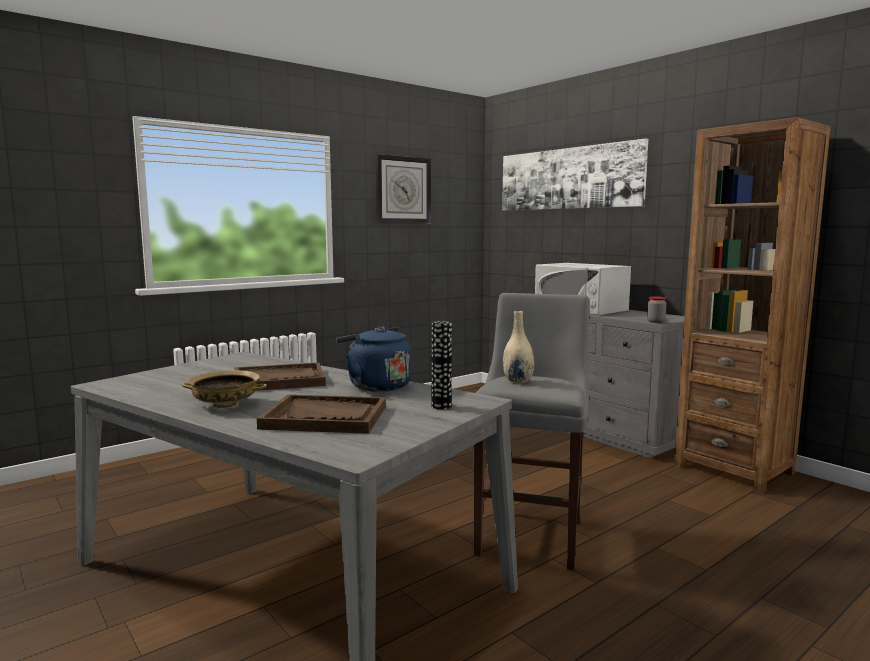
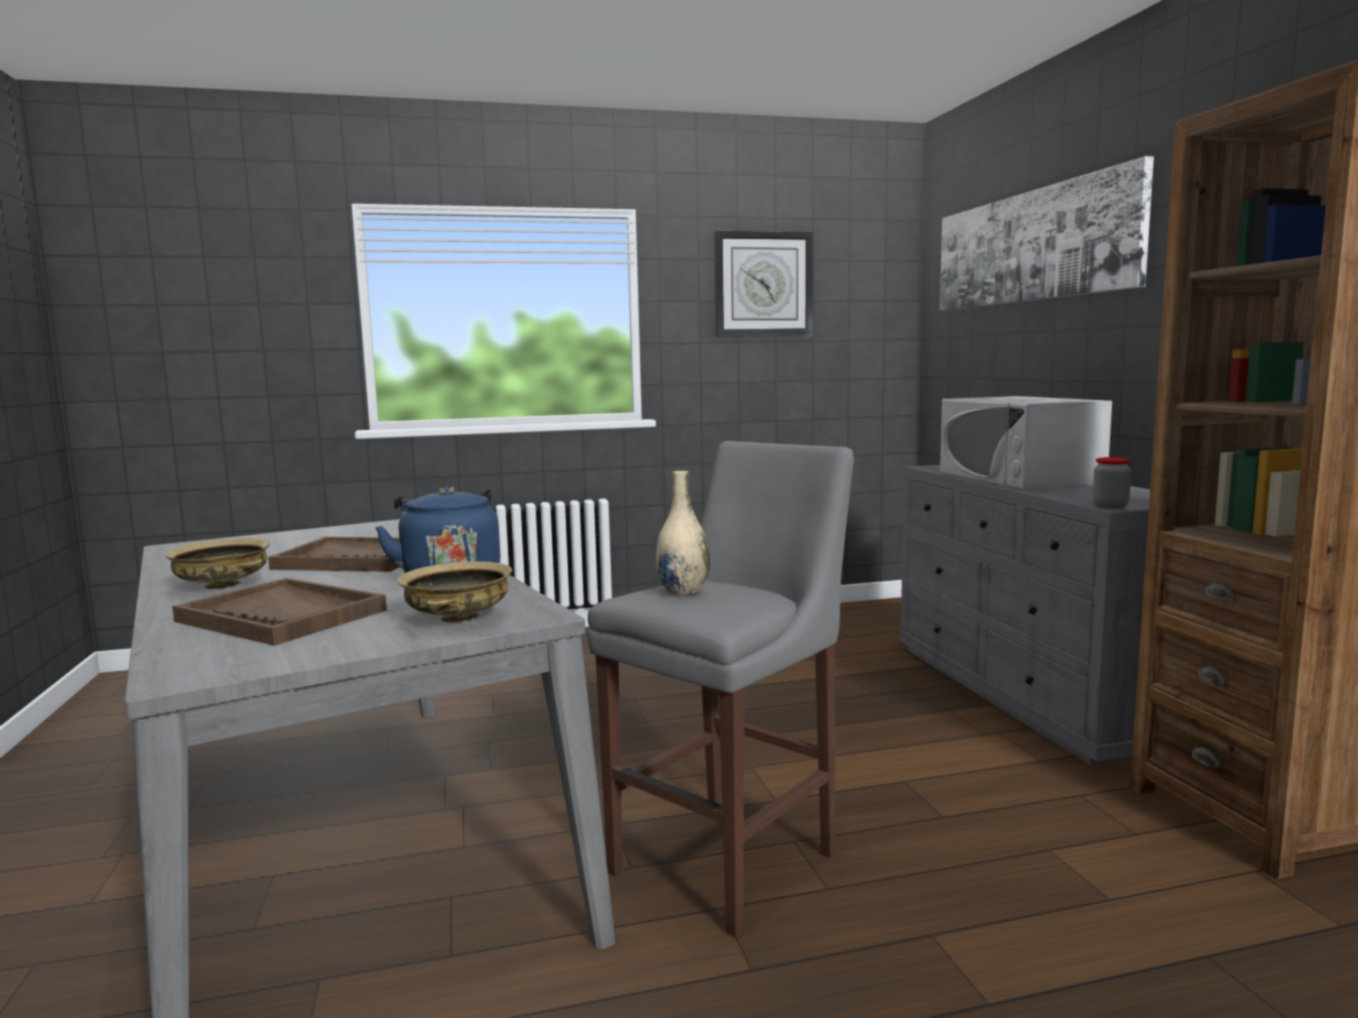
camera: 25 degrees right, 0 degrees up
(441, 406) = (458, 618): vase -> beige bowl

